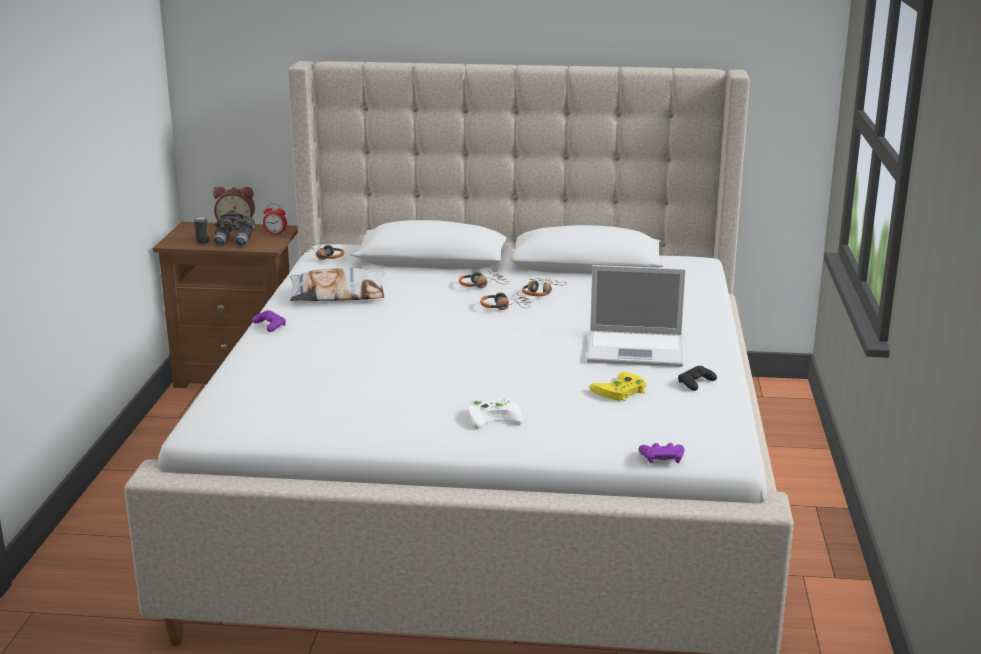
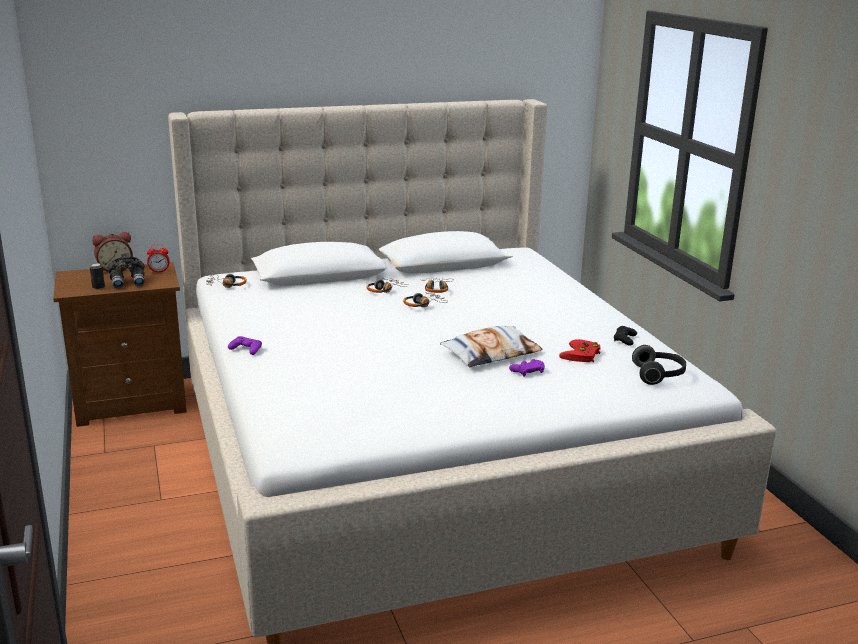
camera: 25 degrees left, 0 degrees up
(338, 294) = (275, 314): pillow -> pillow (491, 353)
(495, 416) = (516, 391): white game controller -> none
(619, 391) = (581, 355): yellow game controller -> red game controller
(637, 349) = (557, 322): laptop -> none
(662, 458) = (667, 399): purple game controller -> purple game controller (527, 371)
(685, 430) = (659, 375): none -> headphones

